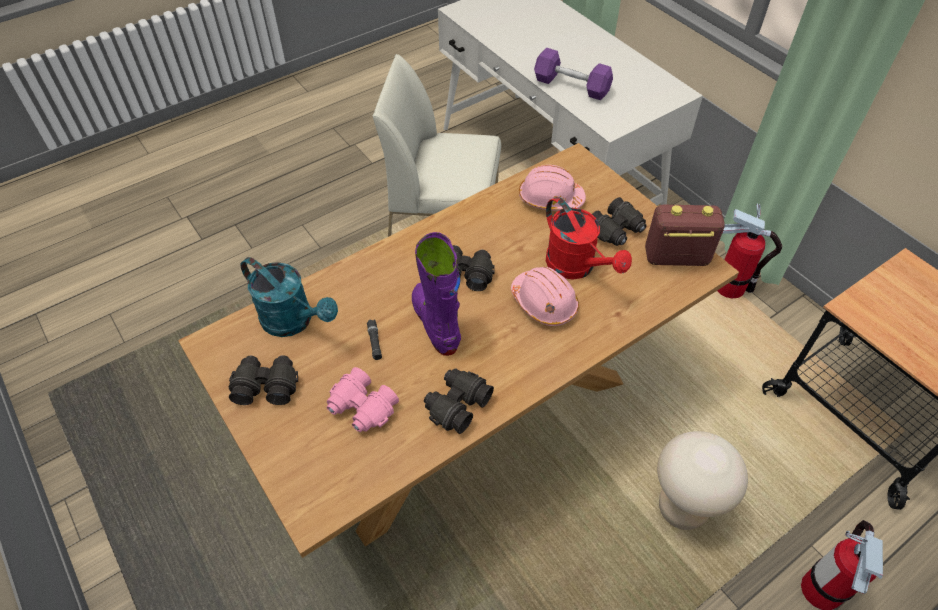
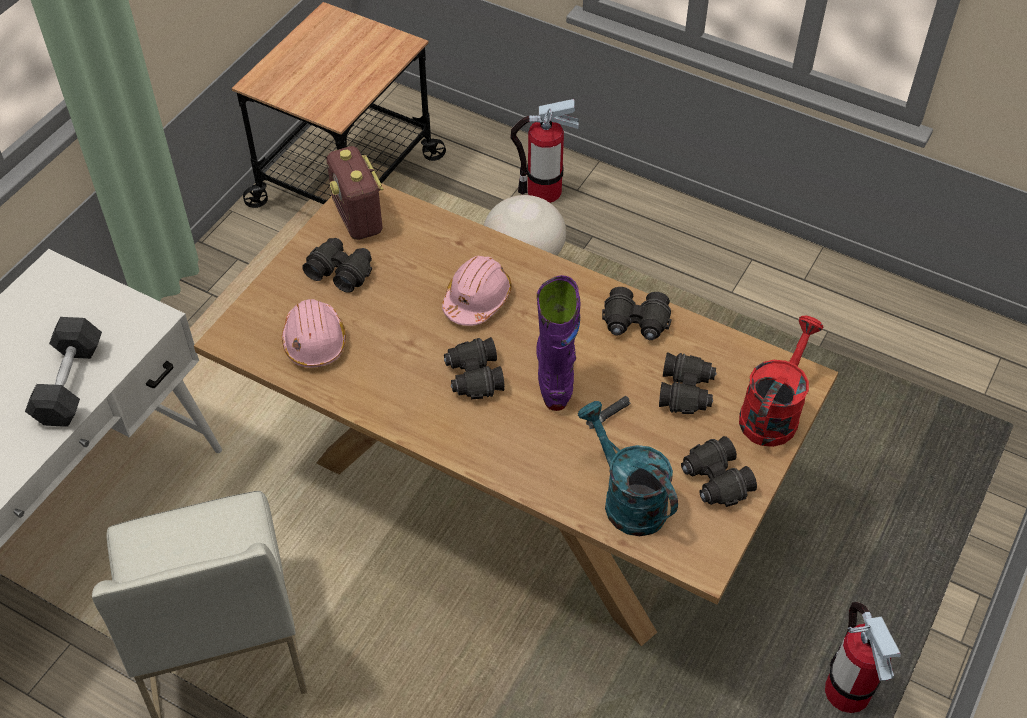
camera: 115 degrees left, 0 degrees up
(294, 321) = (627, 499): turquoise watering can -> turquoise watering can turned 45 degrees counterclockwise
(362, 408) = (686, 391): pink binoculars -> black binoculars
(436, 324) = (554, 374): purple boot -> purple boot turned 135 degrees clockwise
(571, 86) = (69, 384): purple dumbbell -> grey dumbbell
(576, 267) = (413, 288): red watering can -> red watering can (773, 411)
(730, 287) = (215, 303): fire extinguisher -> fire extinguisher (846, 691)

